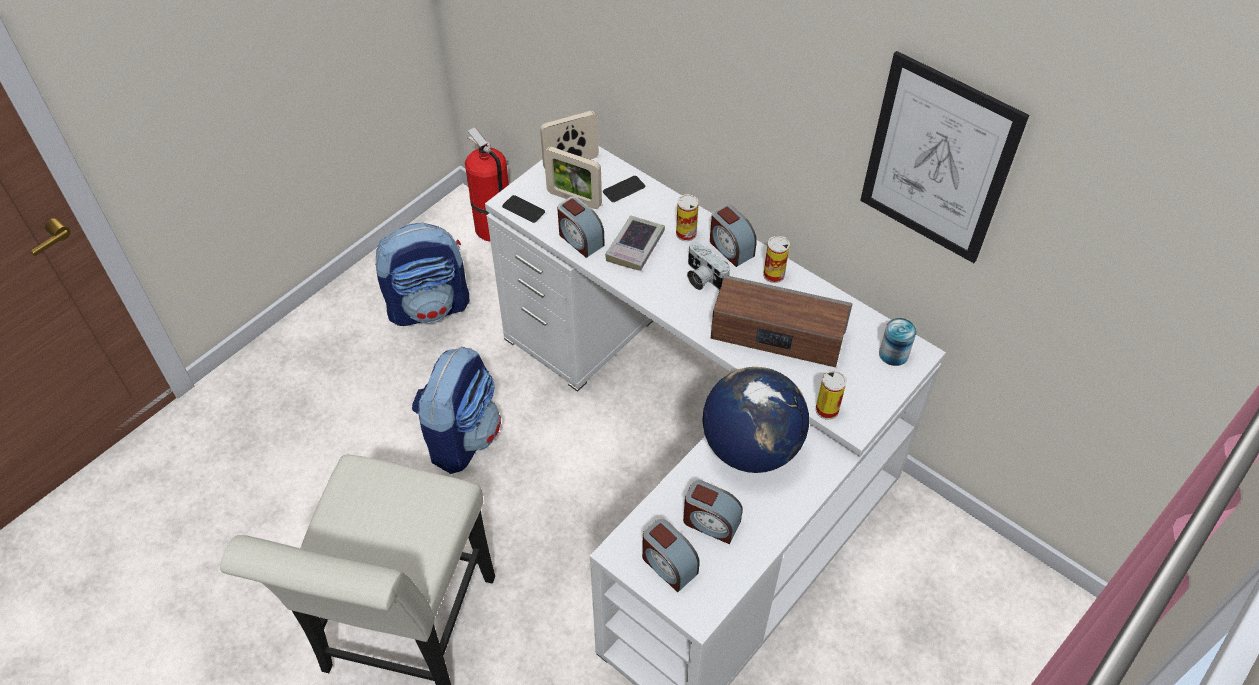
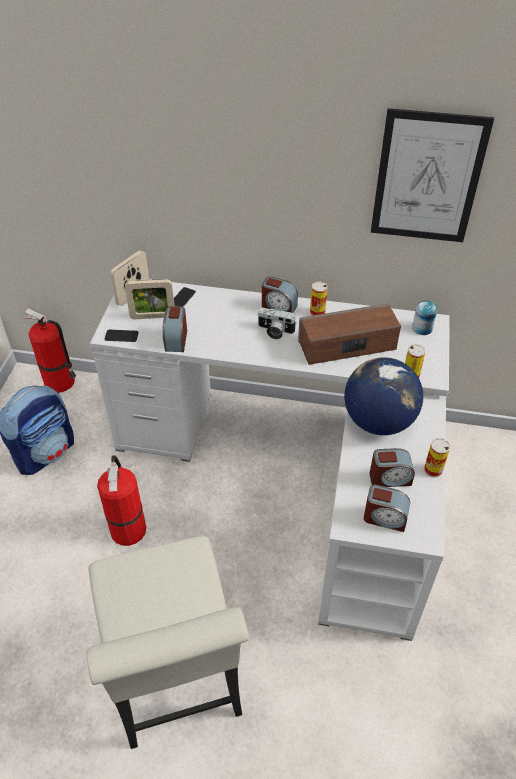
camera: 30 degrees left, 5 degrees down
(462, 436) = (128, 528): backpack -> fire extinguisher
(580, 239) = (176, 339): alarm clock -> alarm clock turned 75 degrees clockwise
(635, 247) = (217, 330): book -> none
(686, 233) = (244, 309): can -> can (433, 469)

